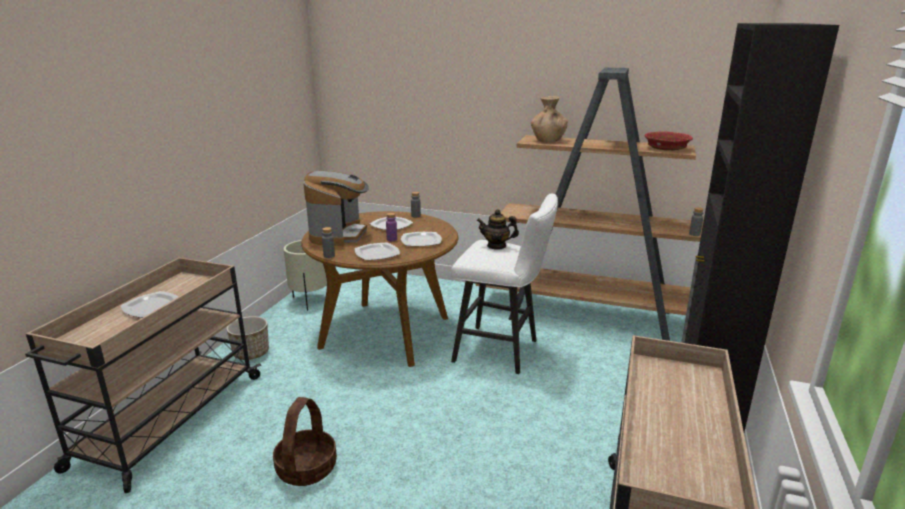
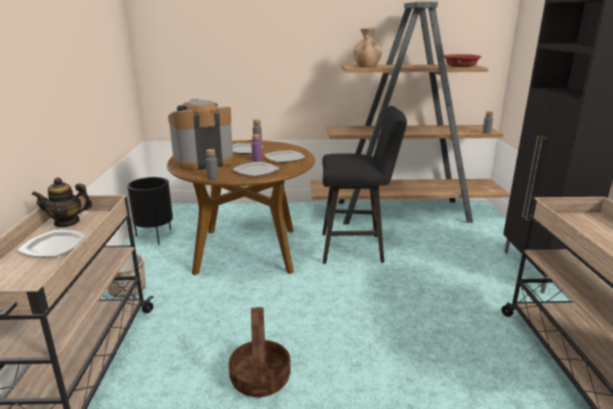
camera: 20 degrees left, 0 degrees up
(310, 301) = (155, 236): beige planter -> black planter
(339, 235) = (203, 161): coffee machine -> coffee machine turned 105 degrees counterclockwise
(496, 246) = (350, 155): teapot -> teapot (67, 222)
(502, 351) = (357, 248): white stool -> black stool

